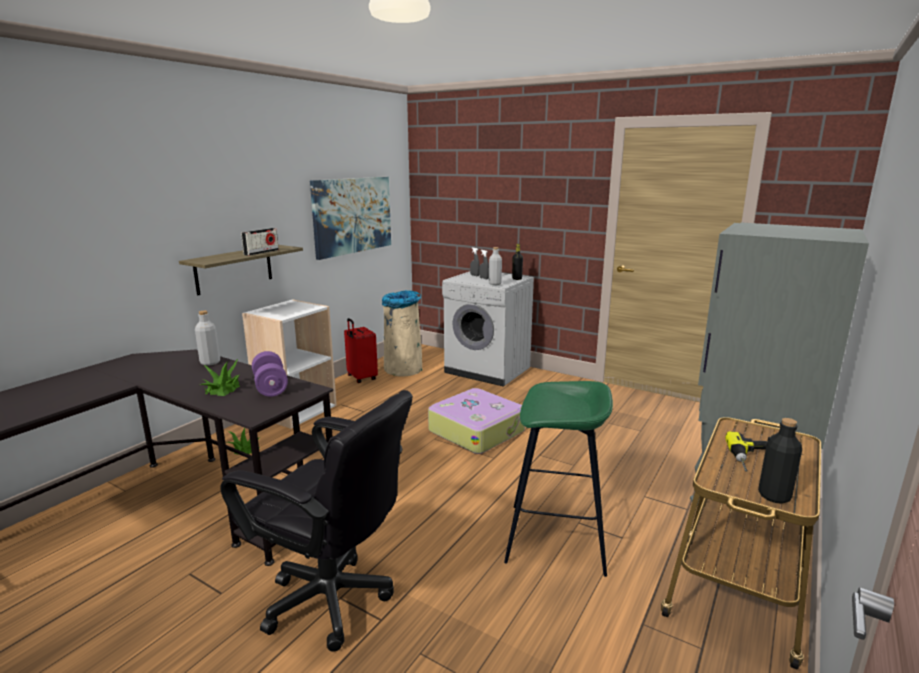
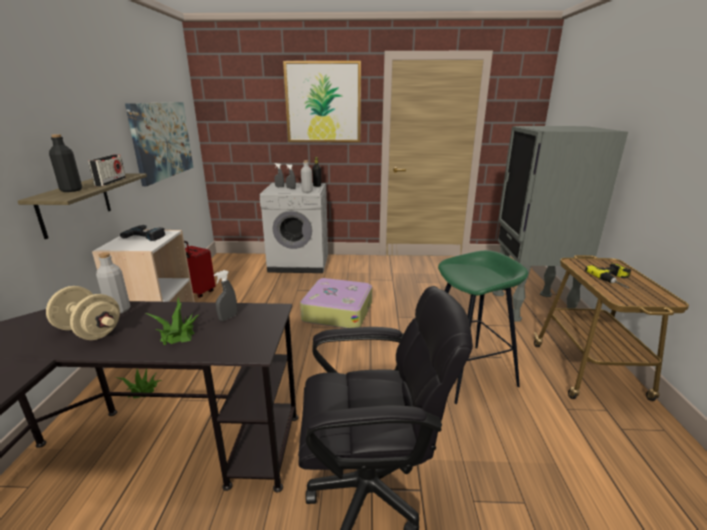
camera: 30 degrees left, 5 degrees up
(176, 372) = (89, 331): none -> beige dumbbell
(270, 386) = (228, 317): purple dumbbell -> grey spray bottle
(295, 307) = (147, 236): none -> power drill
(403, 368) = (229, 276): beige trash can -> none
(538, 179) = (323, 102): none -> picture
(774, 496) = (655, 299): black bottle -> black bottle (71, 190)

